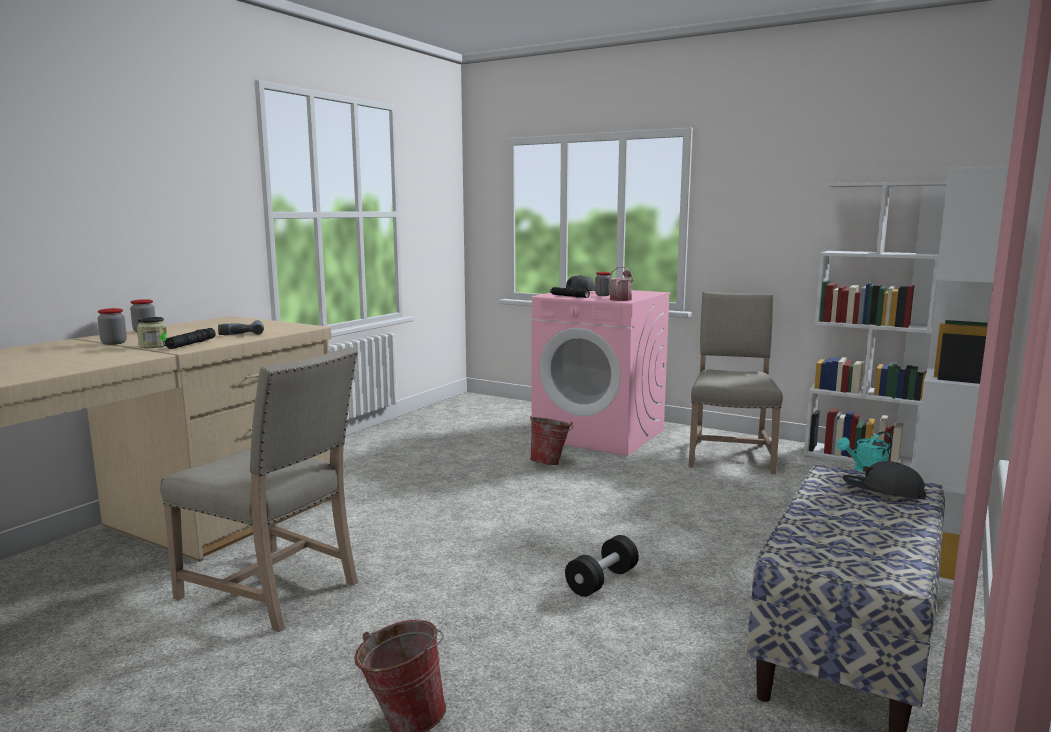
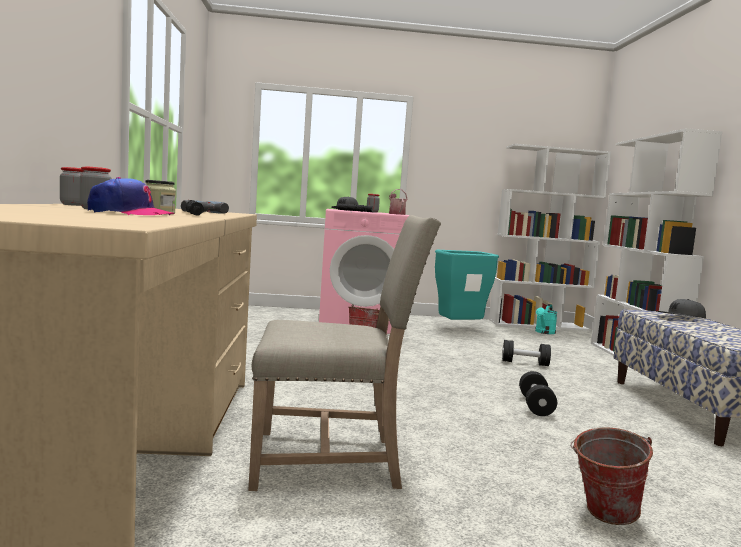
camera: 35 degrees left, 5 degrees down
(95, 354) = (129, 214): none -> cap
(719, 520) = (525, 363): none -> black dumbbell
(730, 455) = (460, 328): beige chair -> turquoise trash can

